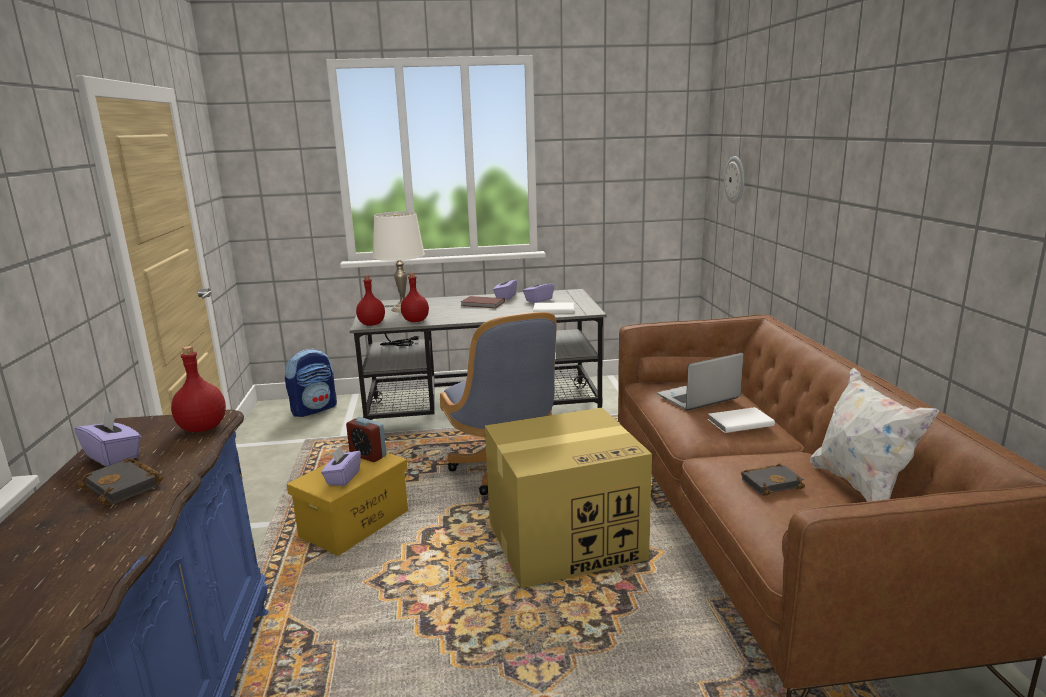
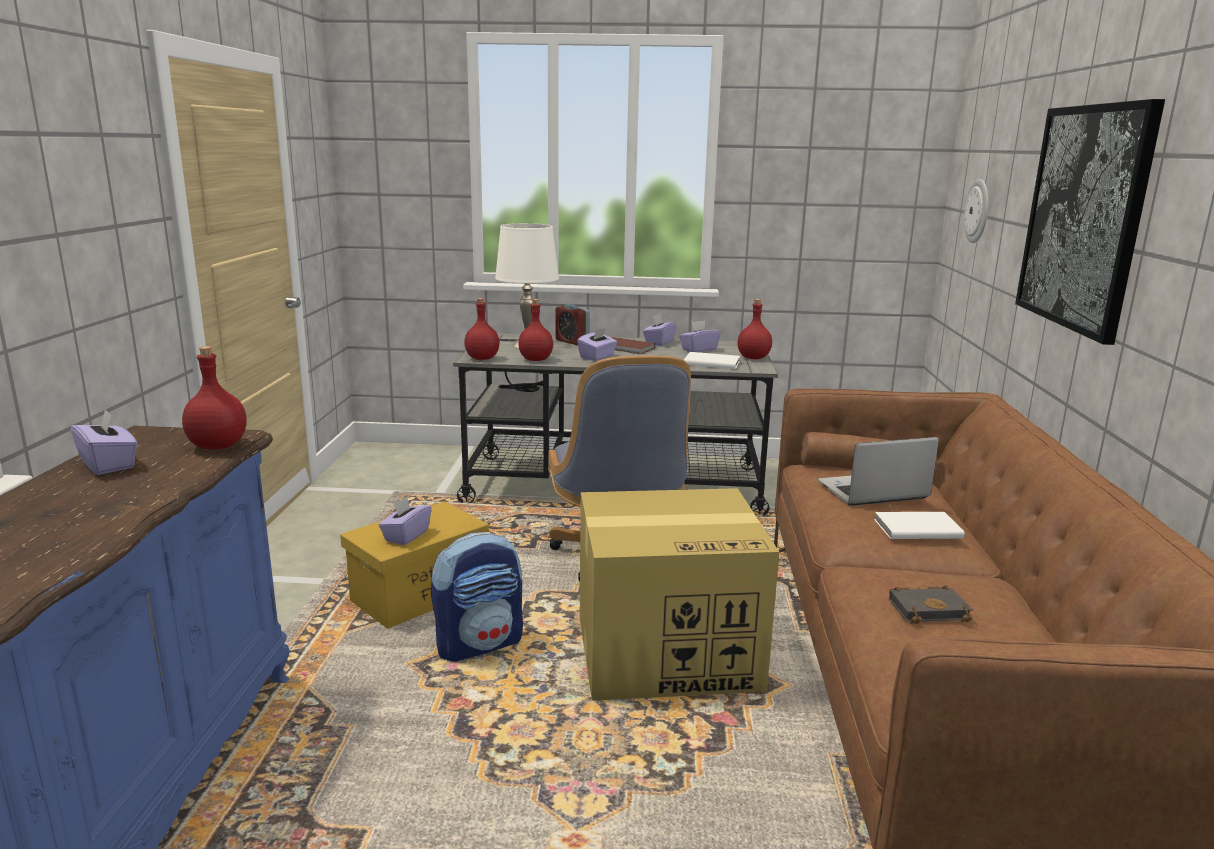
camera: 10 degrees right, 0 degrees up
(125, 486) = (103, 496): black book -> none
(314, 409) = (417, 458): backpack -> backpack (480, 644)
(368, 455) = (444, 514): alarm clock -> alarm clock (572, 341)
(463, 314) = (597, 357): none -> purple tissue box
(582, 302) = (753, 358): none -> red bottle
(826, 184) = (1084, 217): none -> picture
(860, 488) = (1057, 634): white pillow -> none

